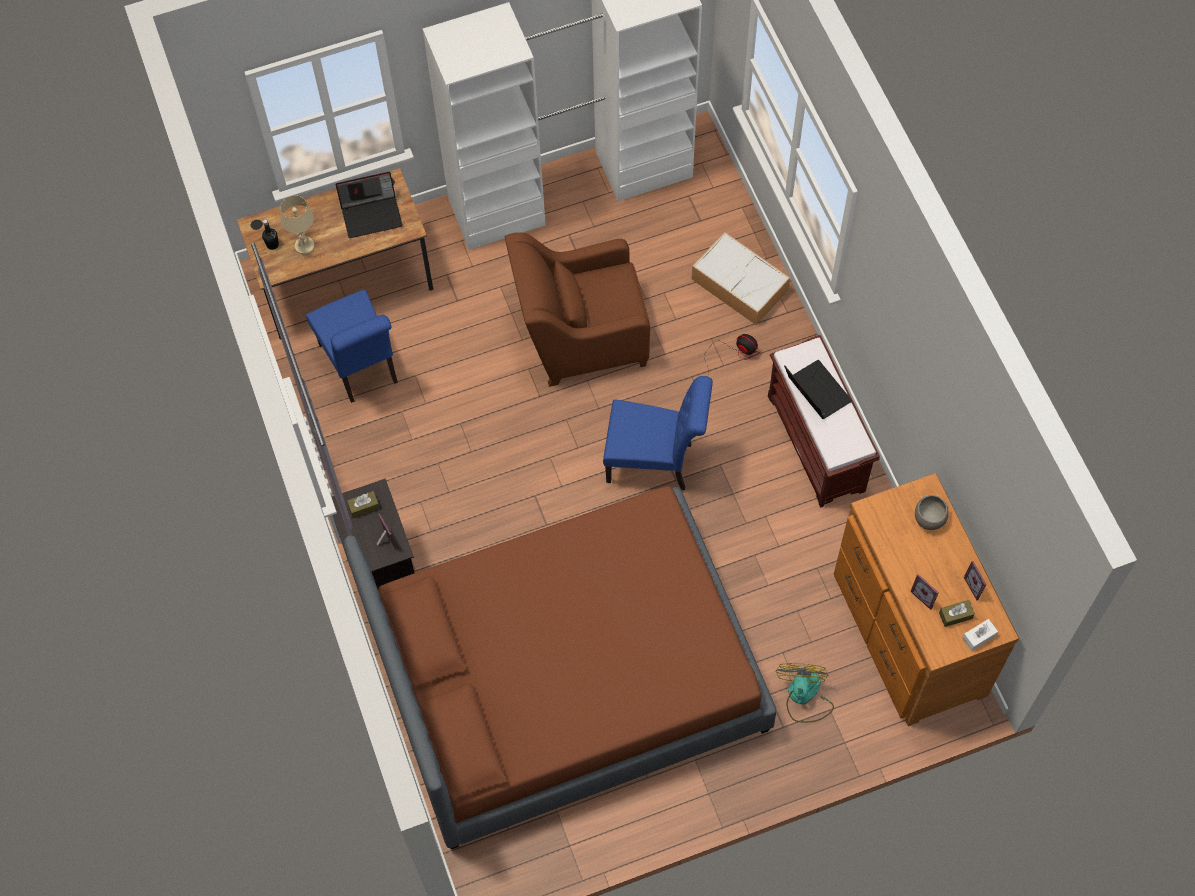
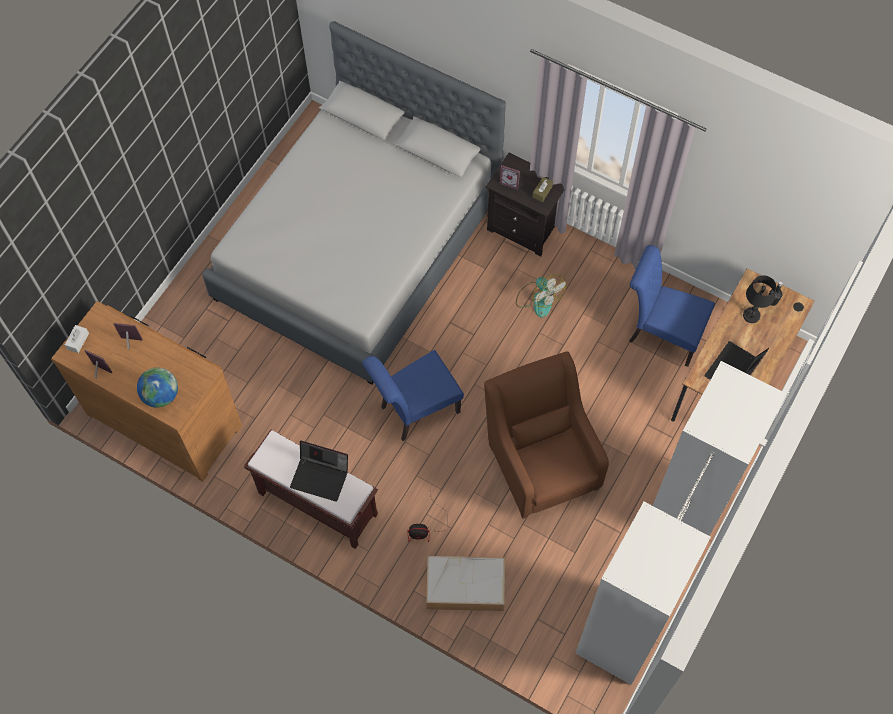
camera: 140 degrees right, 0 degrees up
(304, 246) = (751, 315): beige table lamp -> black table lamp
(567, 676) = (359, 247): brown bed -> grey bed
(580, 336) = (541, 461): brown armchair -> brown armchair turned 60 degrees counterclockwise
(804, 697) = (205, 334): fan -> fan (538, 299)
(929, 518) = (161, 395): grey bowl -> globe
(955, 615) = (102, 344): brown tissue box -> none

